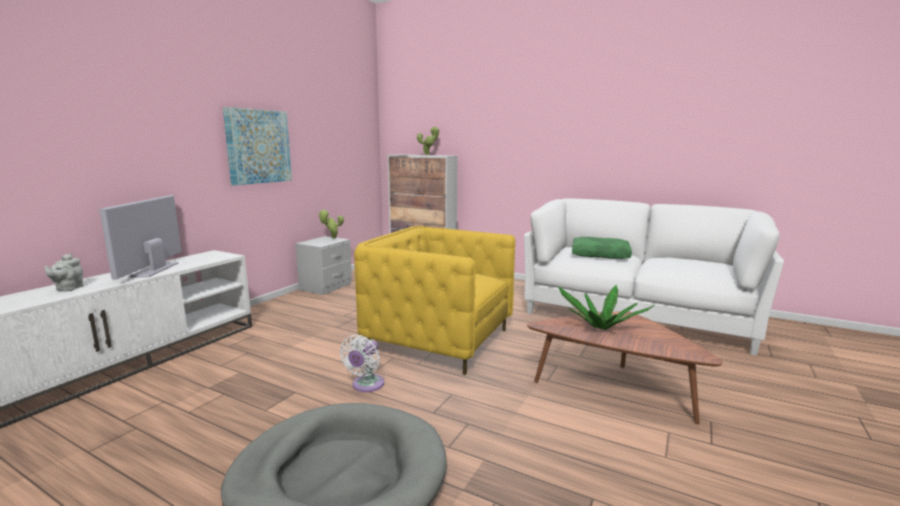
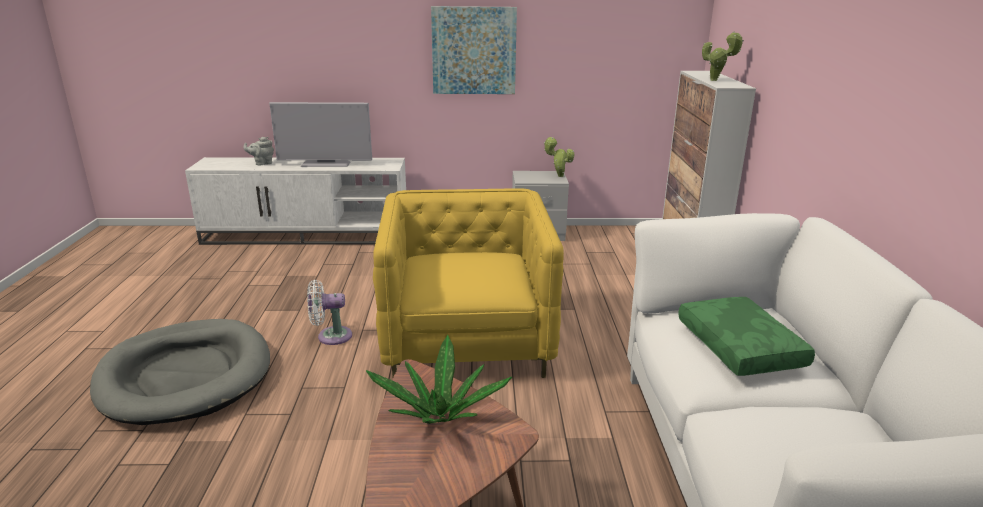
camera: 60 degrees right, 10 degrees up
(155, 270) = (325, 164): television -> television turned 150 degrees counterclockwise

